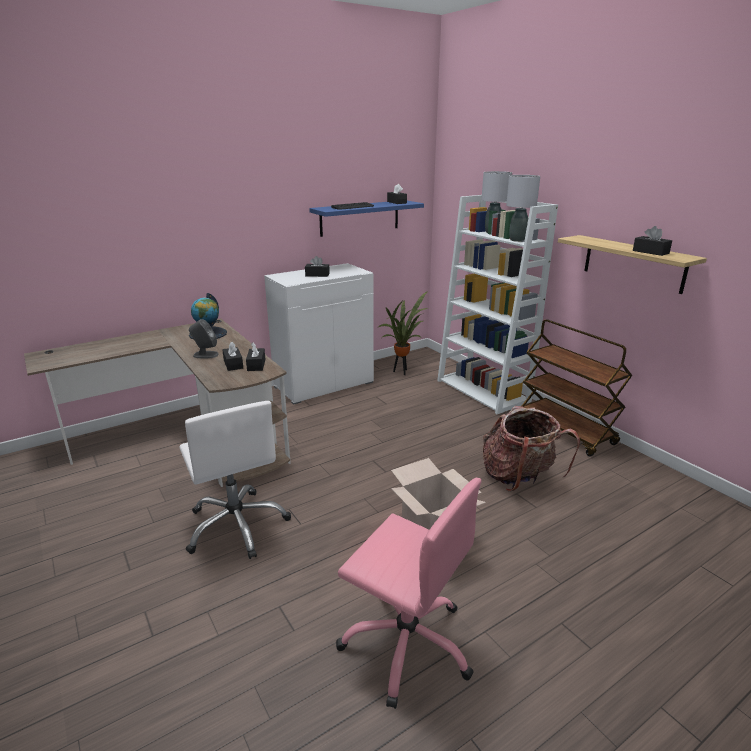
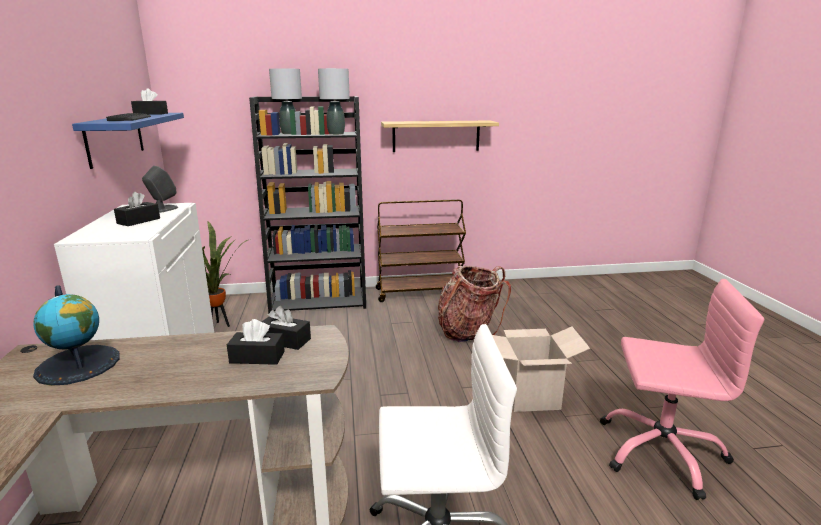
camera: 65 degrees left, 5 degrees down
(205, 355) = (179, 377): grey speaker -> grey speaker (162, 209)
(407, 643) = (660, 451): pink office chair -> pink office chair turned 45 degrees clockwise
(483, 391) = (319, 300): white bookcase -> black bookcase
(650, 252) = (462, 121): black tissue box -> none

